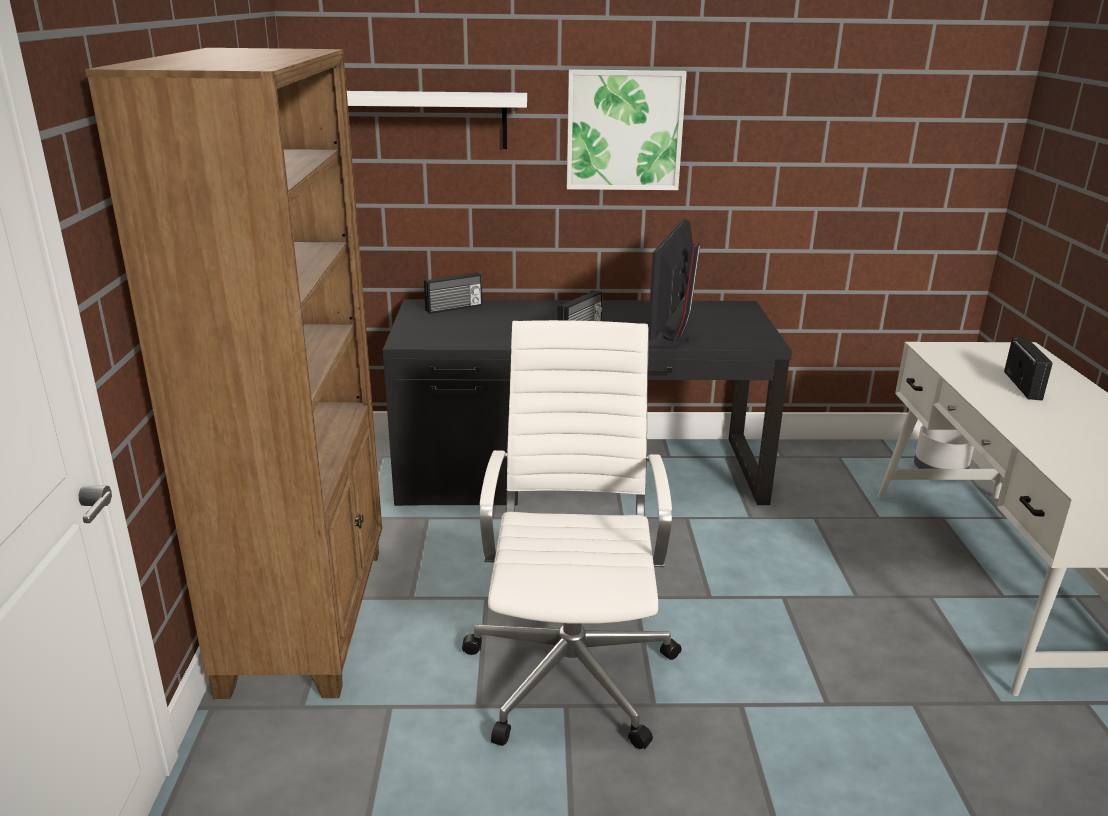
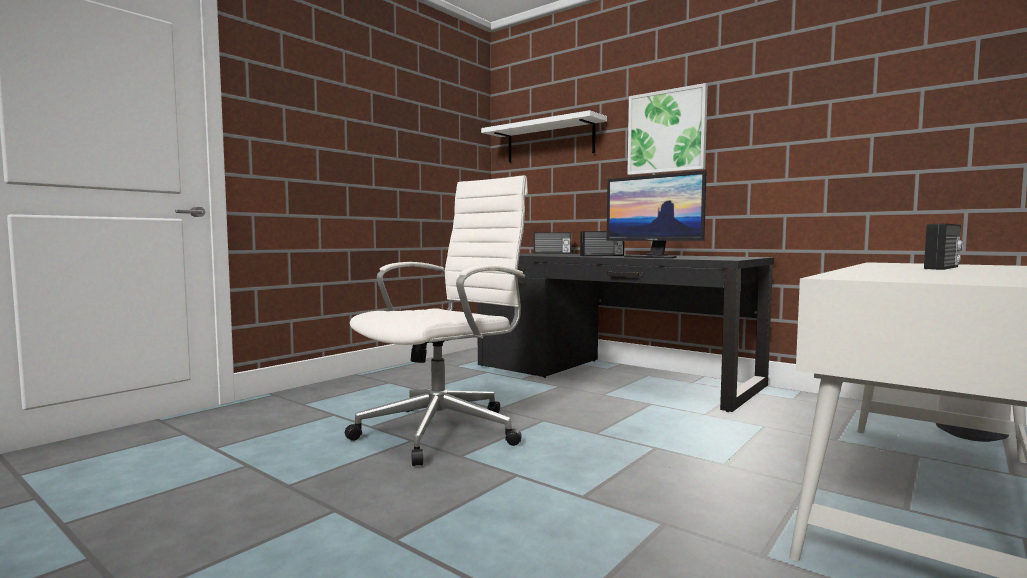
camera: 40 degrees right, 20 degrees down
(308, 616) = (366, 384): brown bookcase -> none
(669, 338) = (654, 257): monitor -> monitor turned 105 degrees counterclockwise

